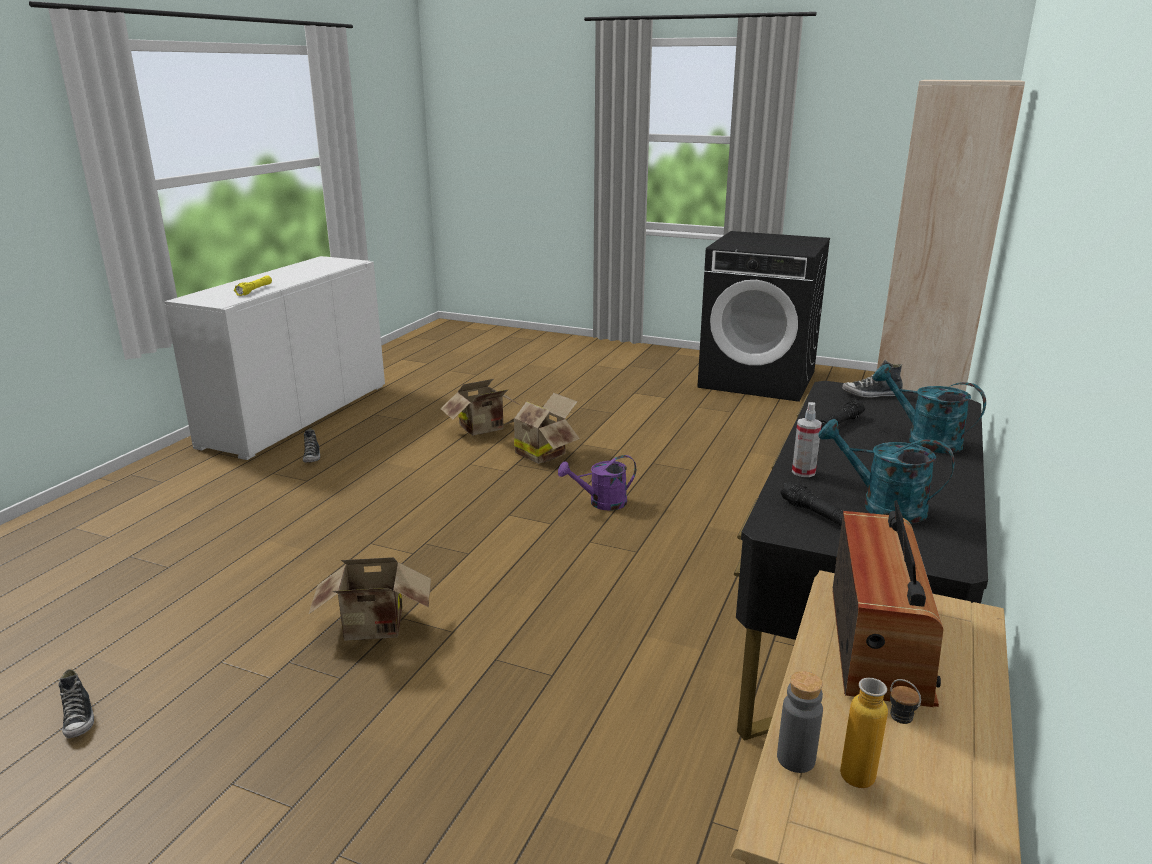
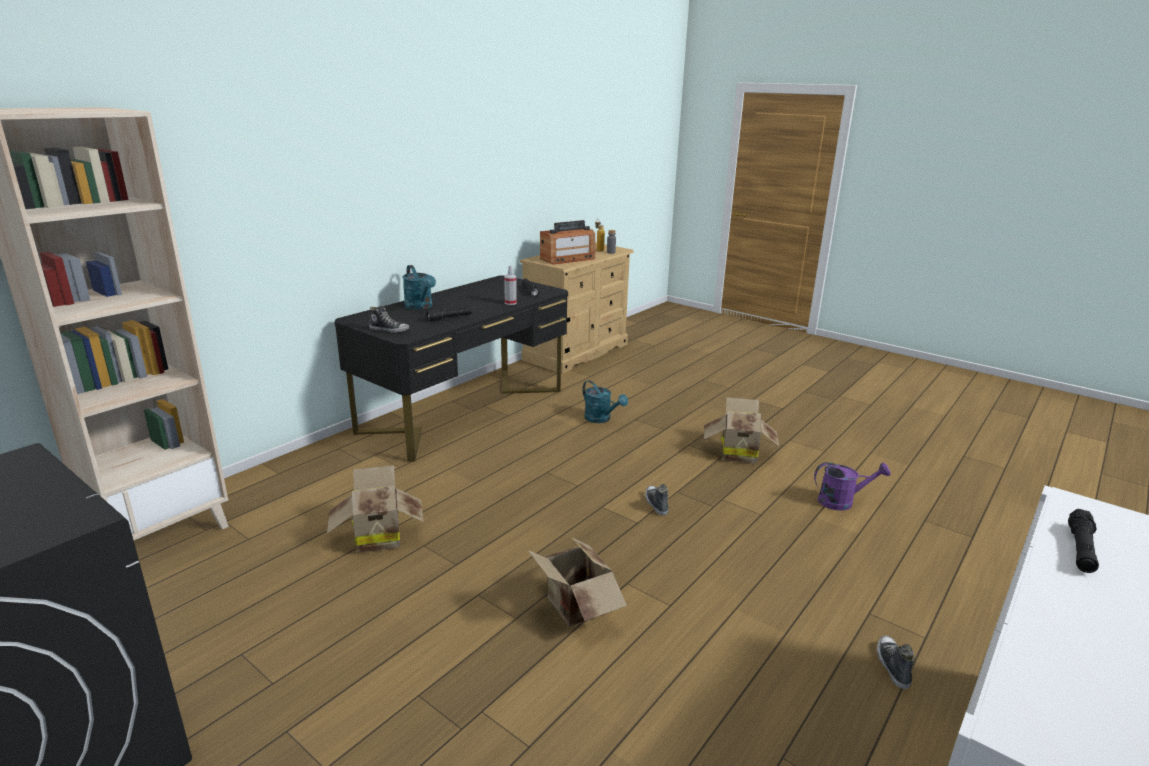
camera: 165 degrees left, 0 degrees up
(79, 719) = (880, 438): shoe -> shoe (656, 504)
(254, 290) = (1080, 549): yellow flashlight -> black flashlight
(484, 429) = (643, 689): cardboard box -> cardboard box (377, 537)
(601, 503) = (546, 520): purple watering can -> purple watering can (842, 501)
(878, 643) = (567, 259): radio -> radio turned 150 degrees counterclockwise
(882, 506) = (497, 291): turquoise watering can -> turquoise watering can (601, 419)

